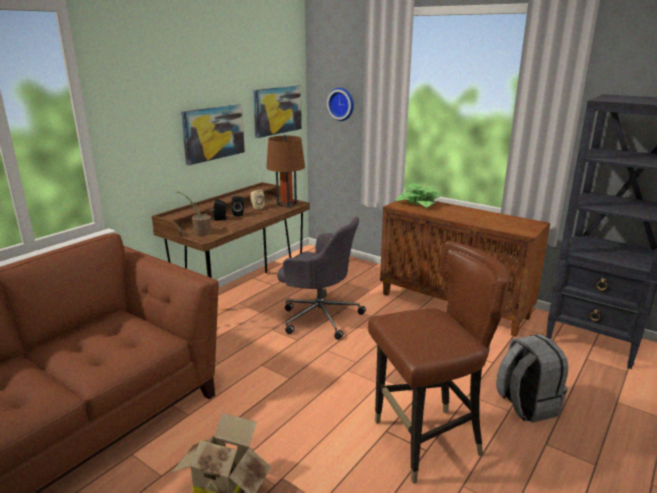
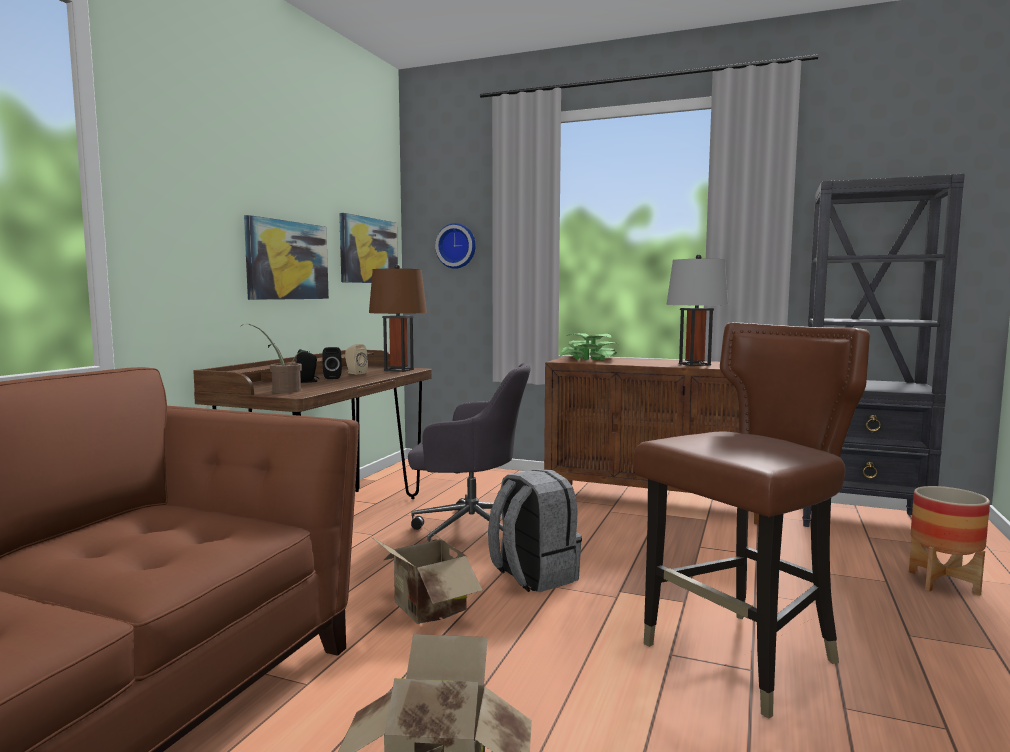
camera: 15 degrees left, 15 degrees down
(266, 376) = (425, 611): none -> cardboard box
(485, 220) = (694, 364): none -> grey table lamp
(526, 405) = (841, 594): grey backpack -> grey backpack (533, 576)
(607, 407) = (943, 583): none -> planter

